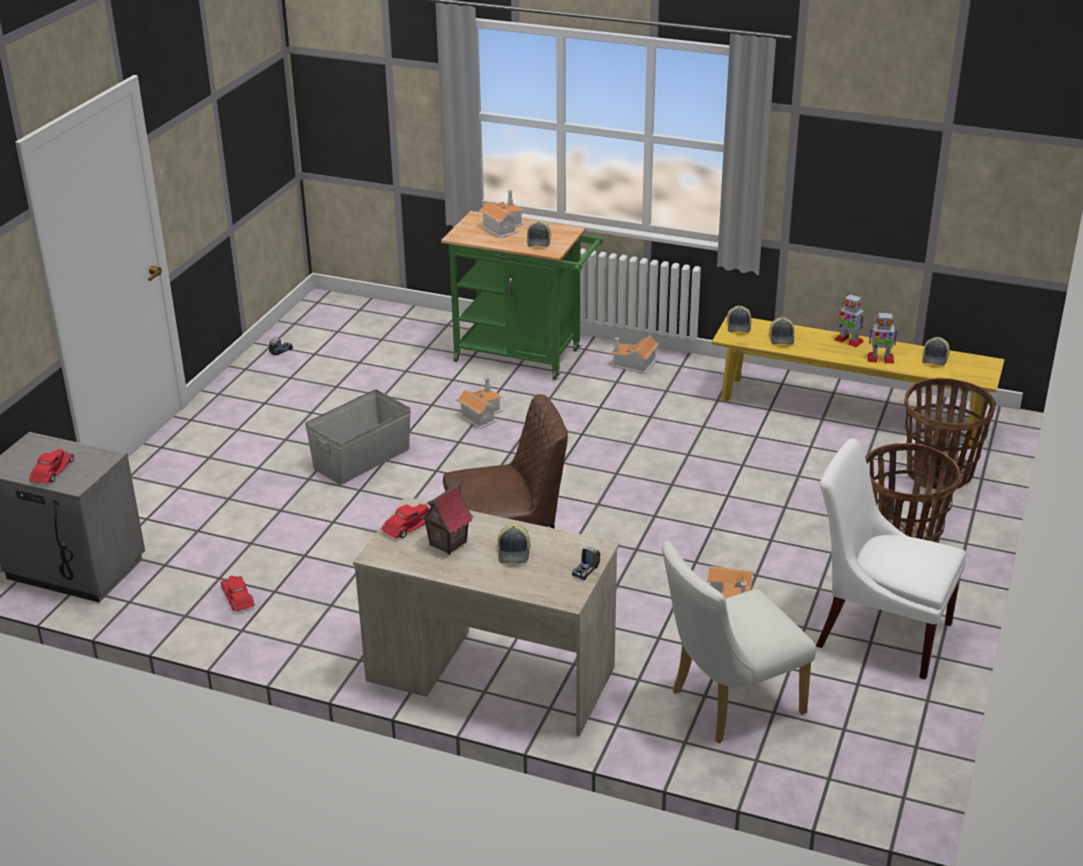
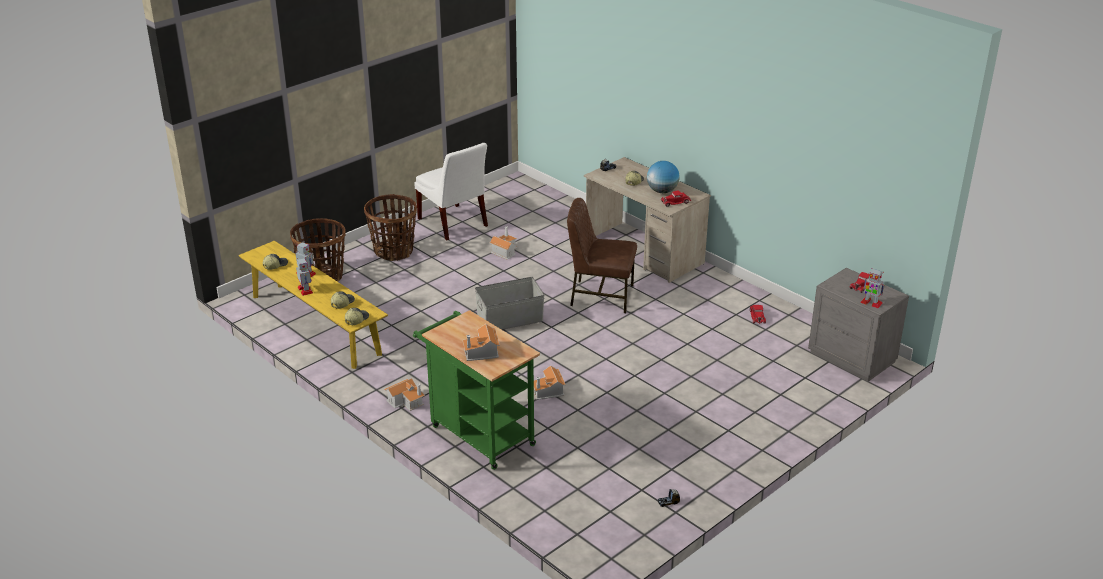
camera: 155 degrees left, 0 degrees up
(41, 446) = (870, 303): none -> toy robot
(361, 458) = (650, 381): grey storage box -> grey storage box (510, 319)
(447, 543) = (662, 191): toy house -> globe
(539, 241) = (468, 329): cap -> none
(728, 704) = (548, 217): white chair -> none

